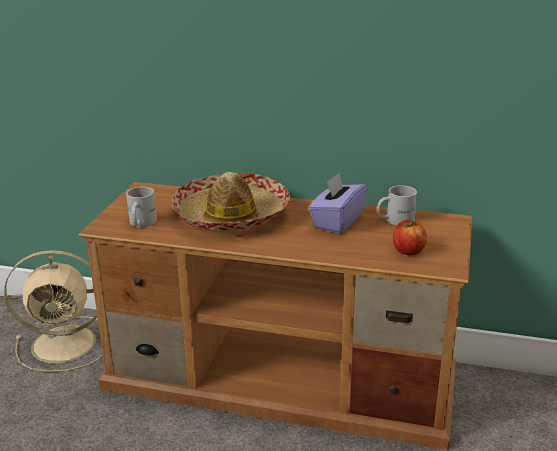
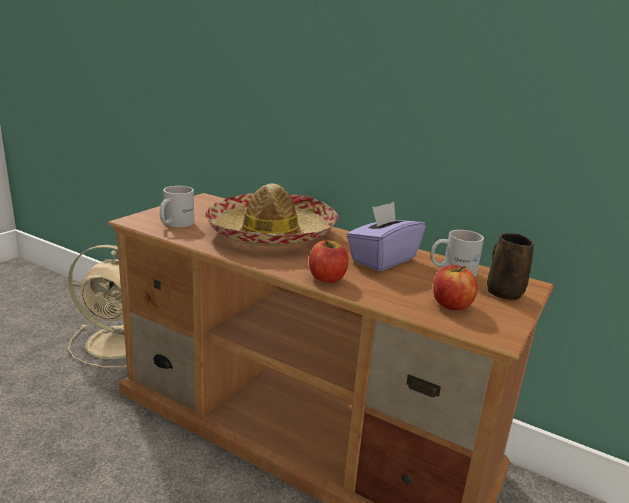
camera: 15 degrees right, 5 degrees down
(306, 249) = (327, 278): none -> apple
(439, 231) = (503, 291): none -> brown mug

